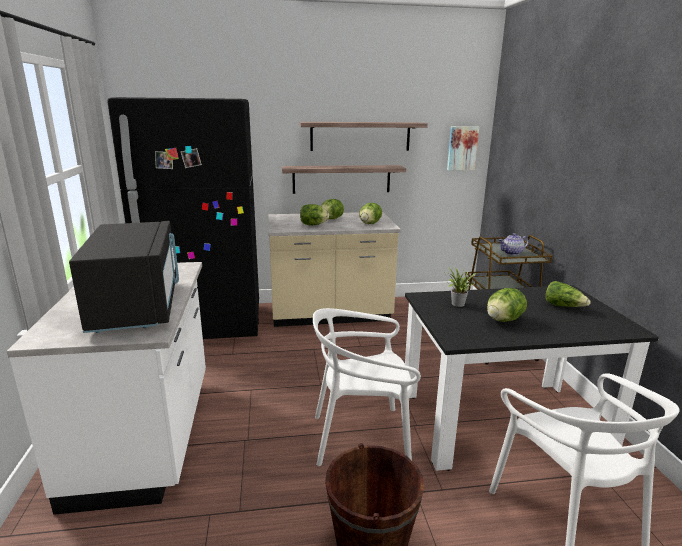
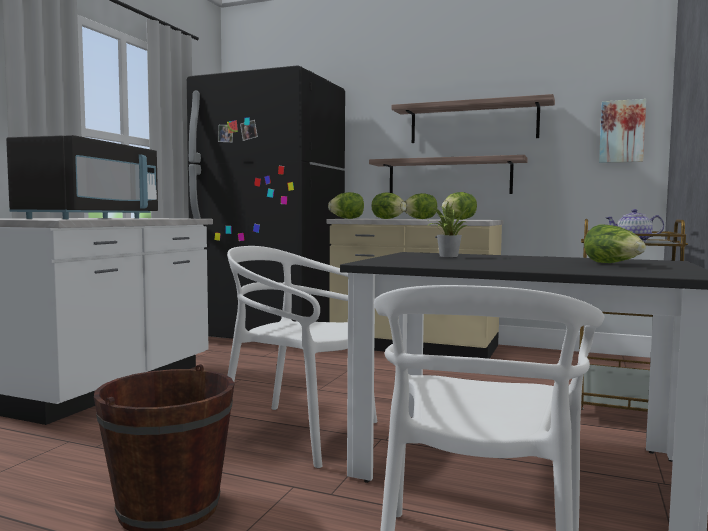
camera: 30 degrees right, 15 degrees down
(503, 320) = (480, 262): lettuce -> lettuce (347, 218)

